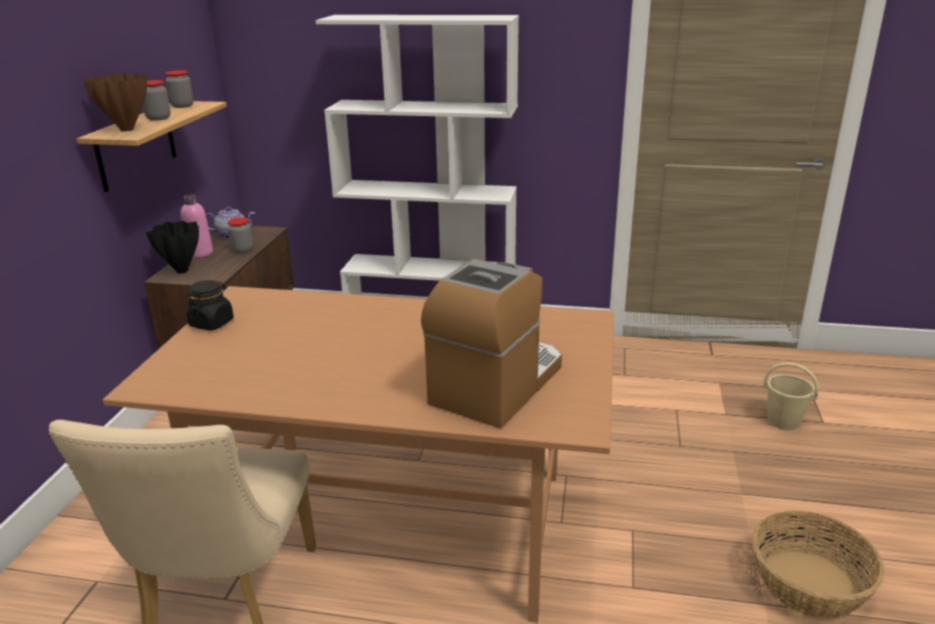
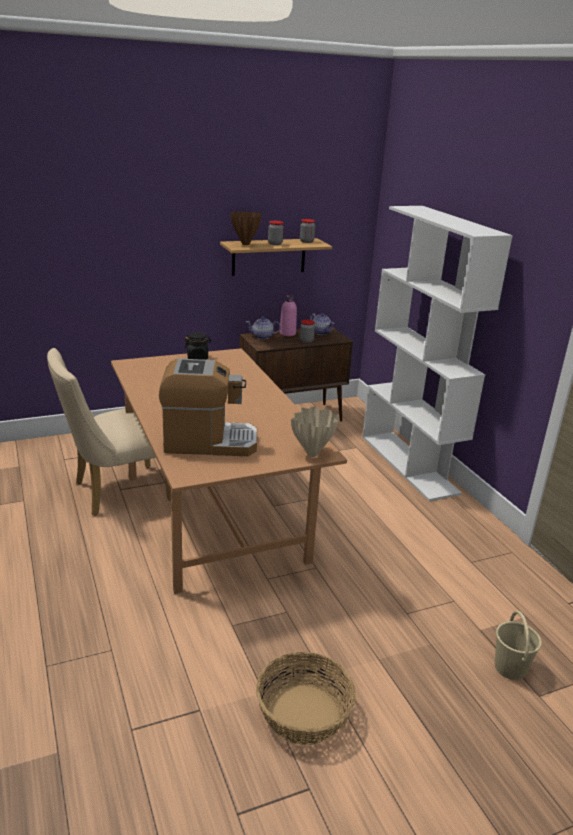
camera: 55 degrees right, 0 degrees up
(182, 271) = (262, 337): black vase -> teapot
(588, 326) = (313, 454): none -> beige vase

